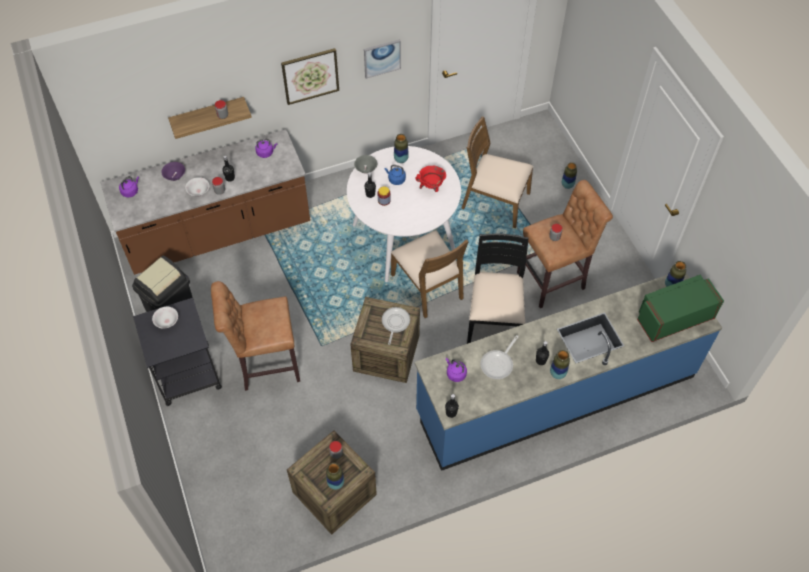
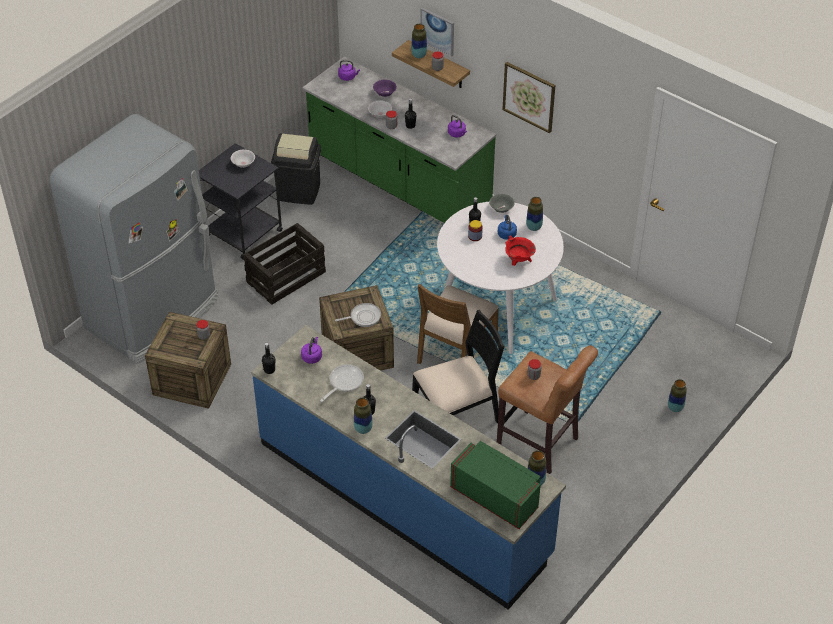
camera: 60 degrees right, 10 degrees down
(218, 234) = (398, 182): brown counter -> green counter
(234, 491) = (154, 314): none -> grey fridge
(265, 365) = (286, 277): brown stool -> crate
(336, 483) = (176, 348): vase -> vase (419, 55)
(382, 58) = (596, 132): picture -> picture (437, 31)
(494, 201) = (601, 357): brown chair -> none
(498, 364) = (344, 382): frying pan -> frying pan turned 120 degrees clockwise

